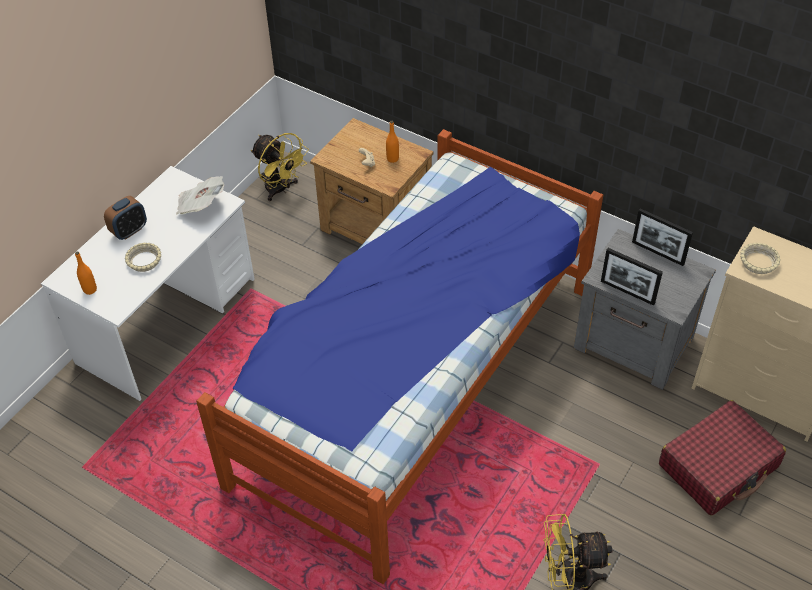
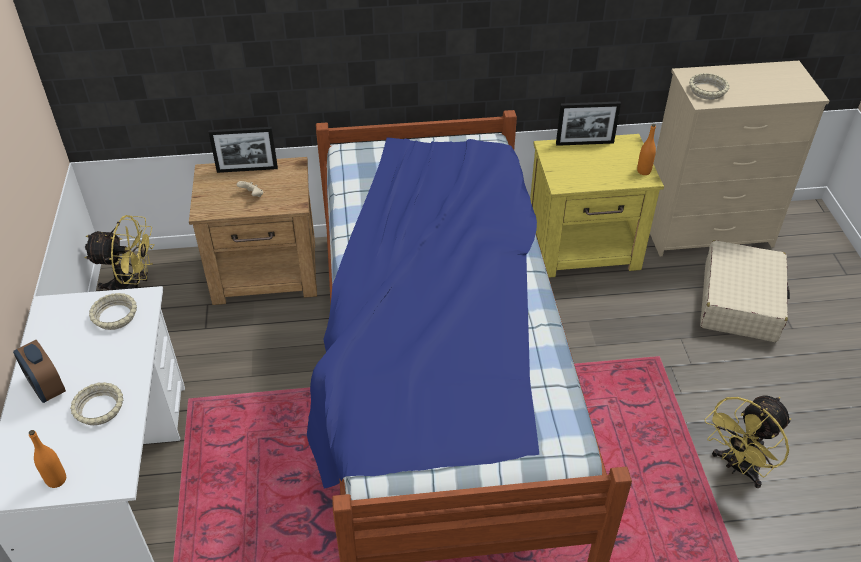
camera: 40 degrees left, 5 degrees down
(129, 231) = (47, 388): alarm clock -> alarm clock turned 135 degrees clockwise
(201, 205) = (114, 316): newspaper -> beige bowl
(392, 158) = (274, 180): orange bottle -> orange bottle (643, 171)
(627, 292) = (596, 183): picture frame -> picture frame (247, 169)
(634, 344) = (584, 248): grey nightstand -> yellow nightstand
(718, 466) = (740, 302): red suitcase -> beige suitcase

